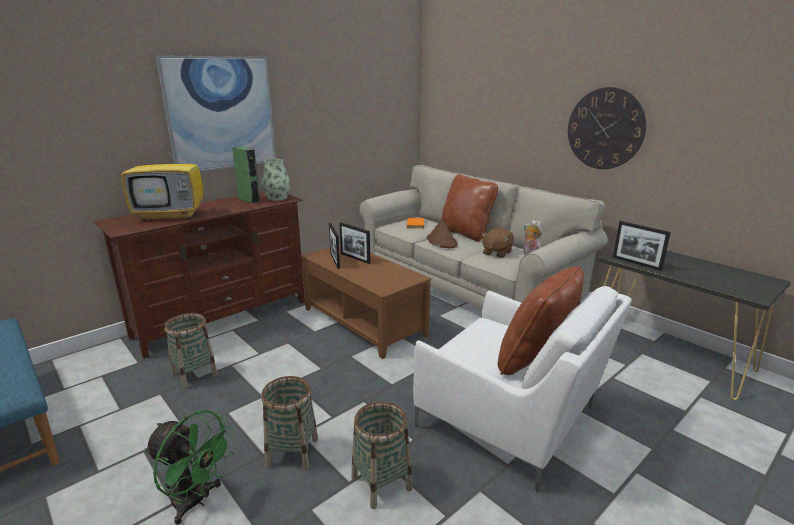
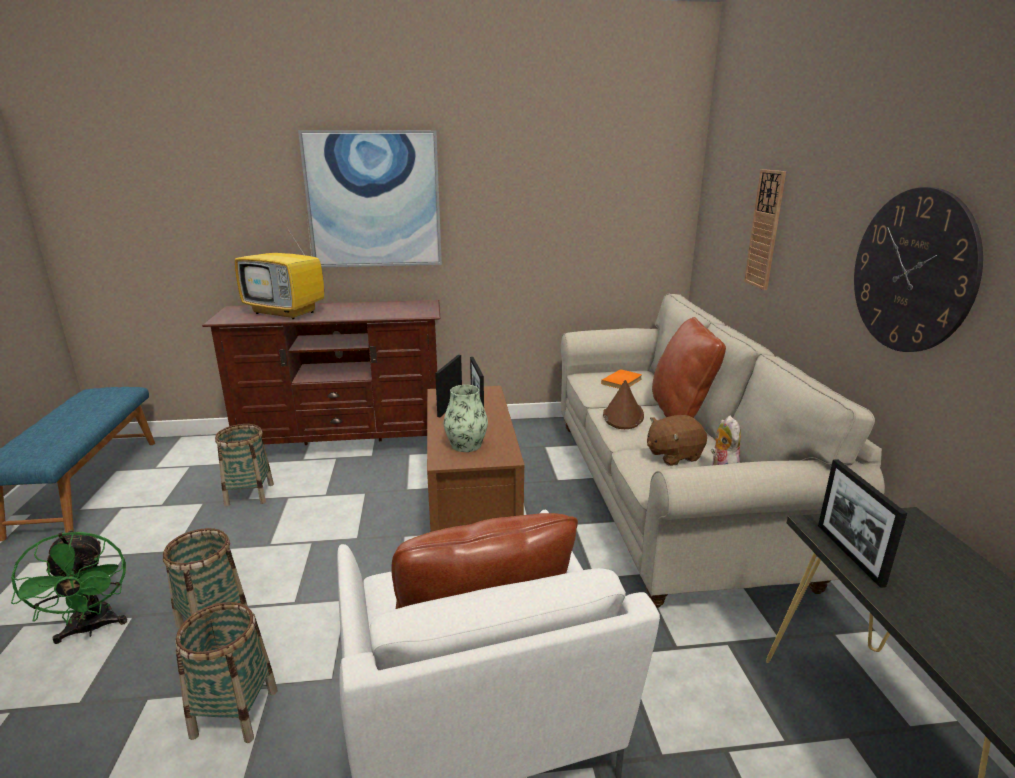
camera: 35 degrees right, 0 degrees up
(249, 200) = (385, 308): green speaker -> none
(277, 198) = (417, 311): vase -> vase (466, 445)
(490, 117) = (765, 230): none -> wall clock

